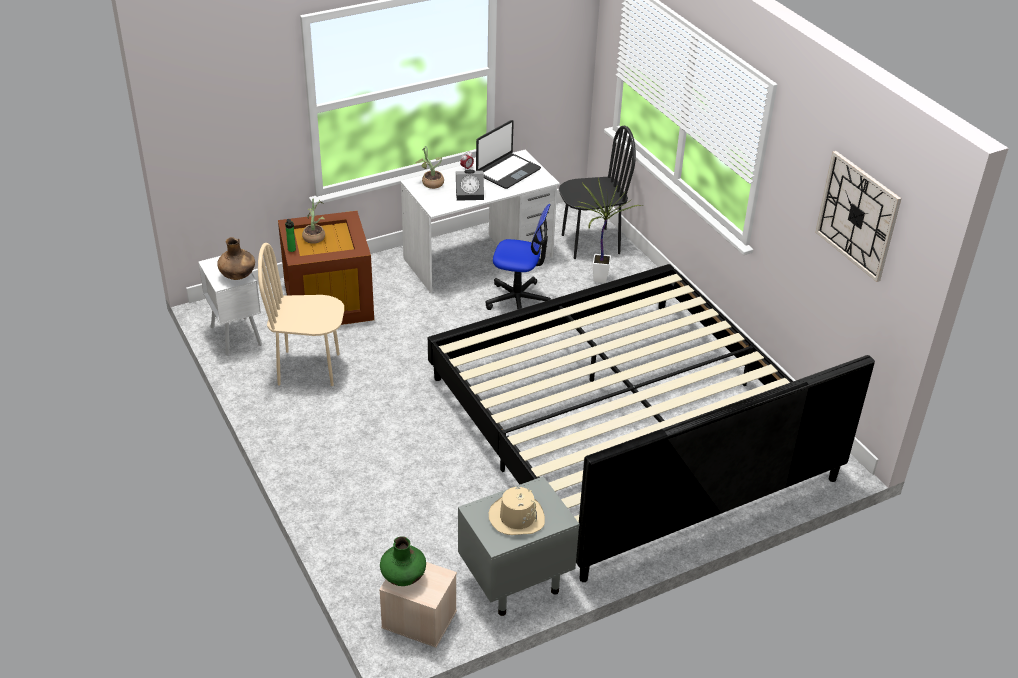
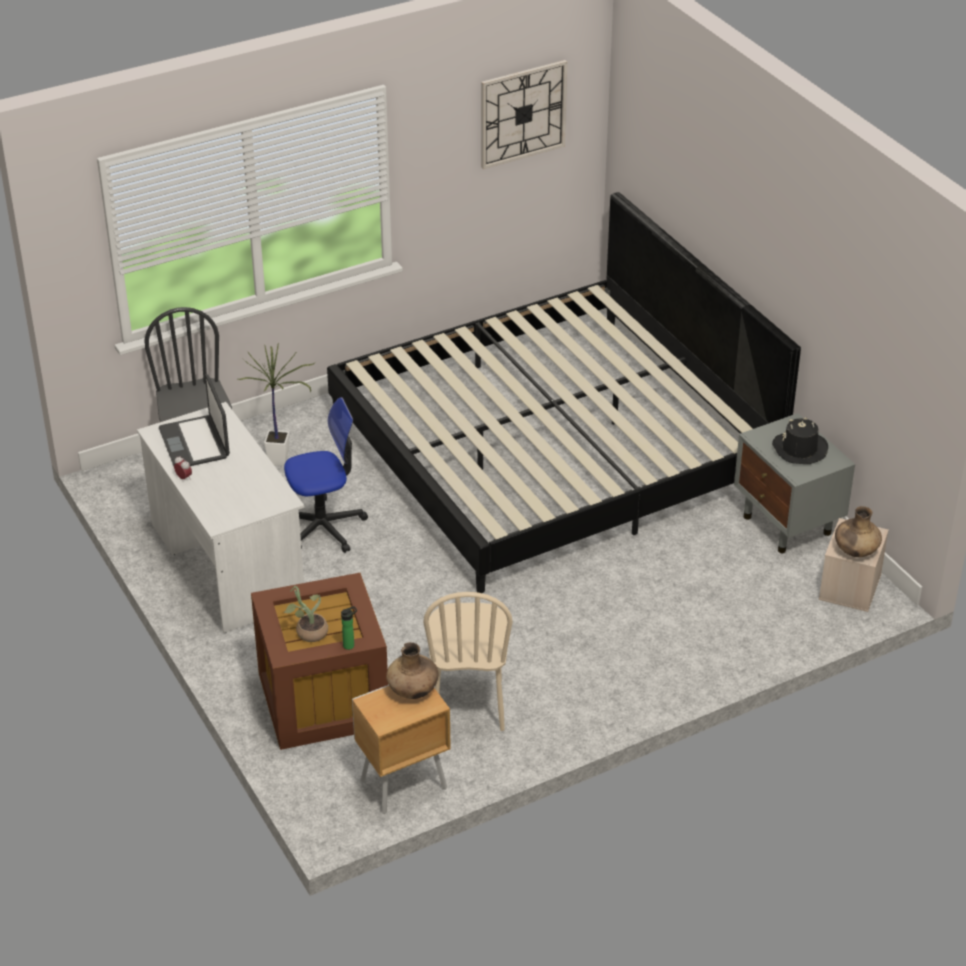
camera: 90 degrees left, 0 degrees up
(236, 335) = (401, 785): white nightstand -> brown nightstand
(403, 577) = (855, 551): green vase -> brown vase
(430, 183) = (219, 508): potted plant -> none
(470, 194) = (250, 473): alarm clock -> none
(507, 171) = (195, 443): laptop -> laptop turned 150 degrees counterclockwise
(516, 517) = (799, 449): beige hat -> black hat
(518, 301) = (323, 527): office chair -> office chair turned 60 degrees clockwise

